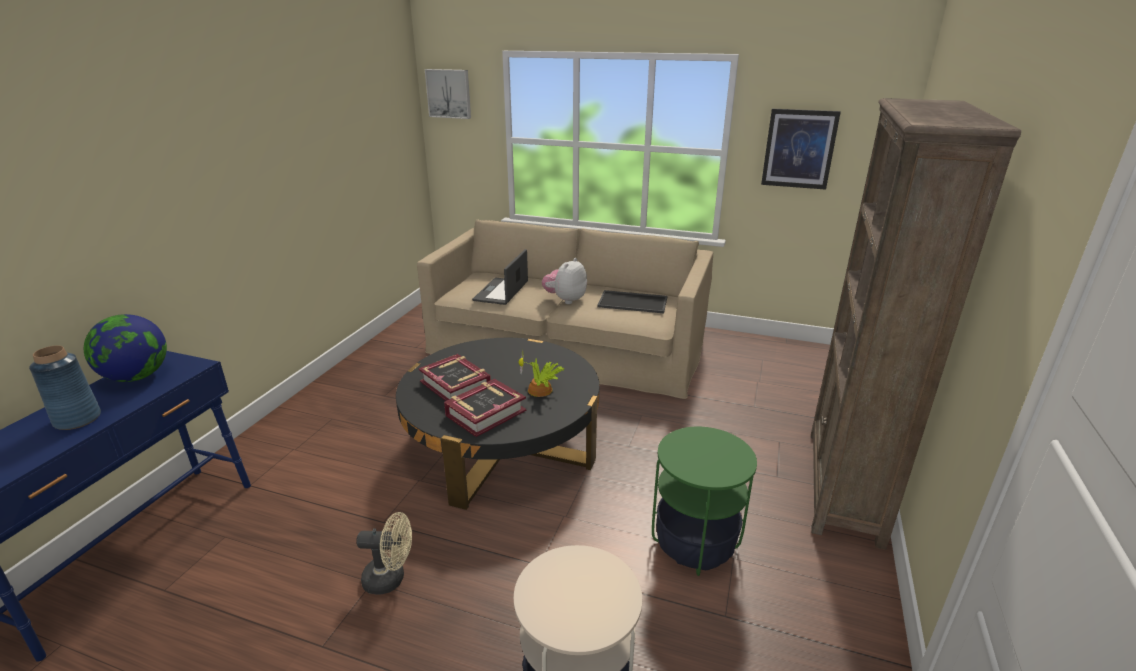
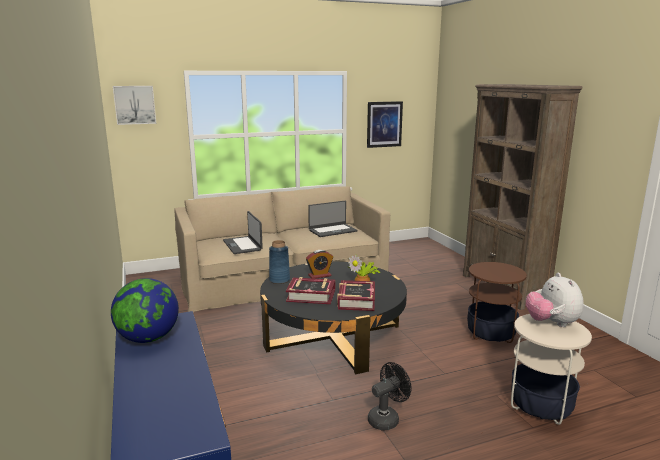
camera: 40 degrees left, 10 degrees down
(78, 419) = (170, 370): blue vase -> blue vase (279, 280)
(391, 579) = (387, 418): beige fan -> black fan
(512, 361) = (319, 275): none -> alarm clock
(565, 300) = (290, 239): plush toy -> plush toy (551, 323)
(633, 302) = (332, 230): tray -> laptop
(695, 546) = (491, 334): green side table -> brown side table

